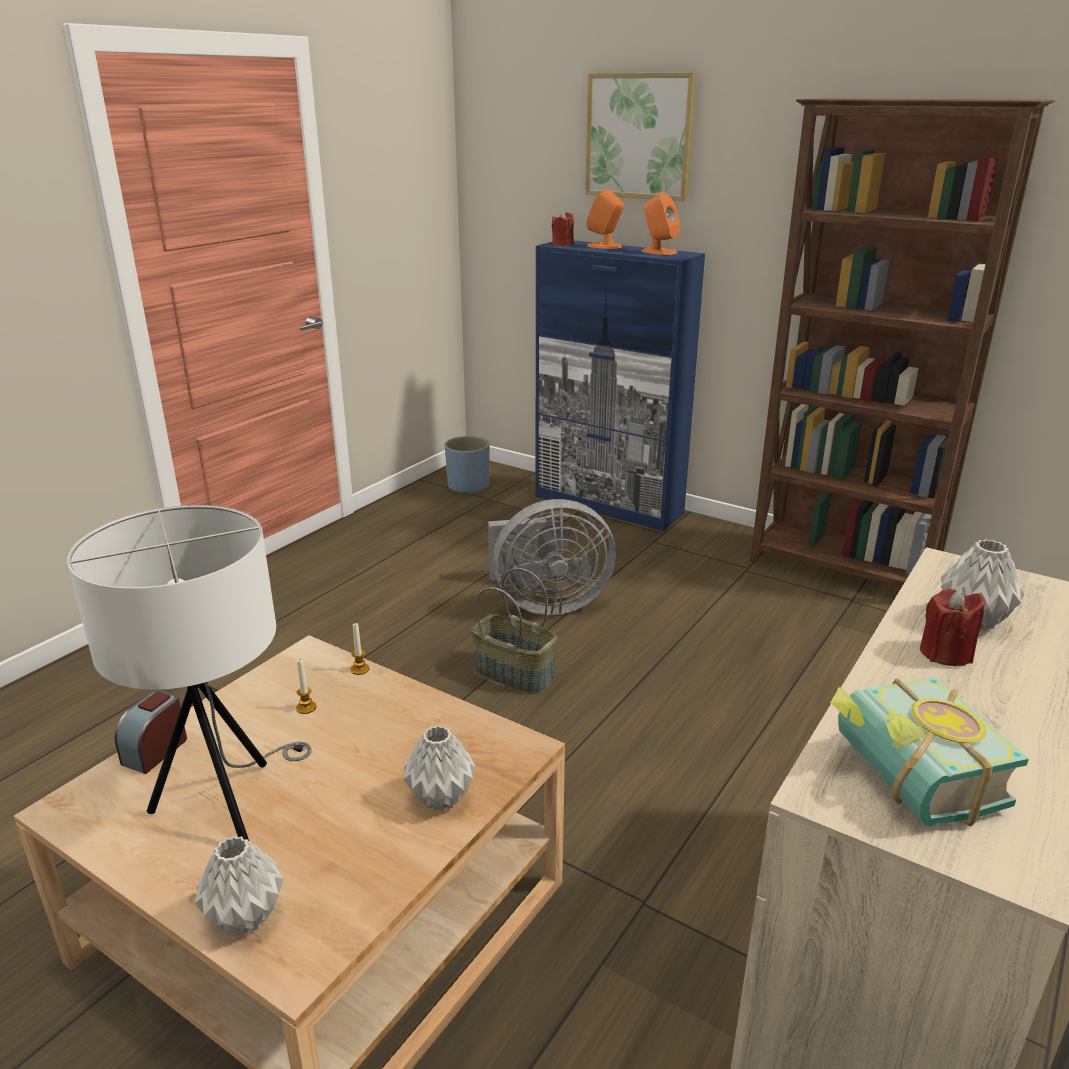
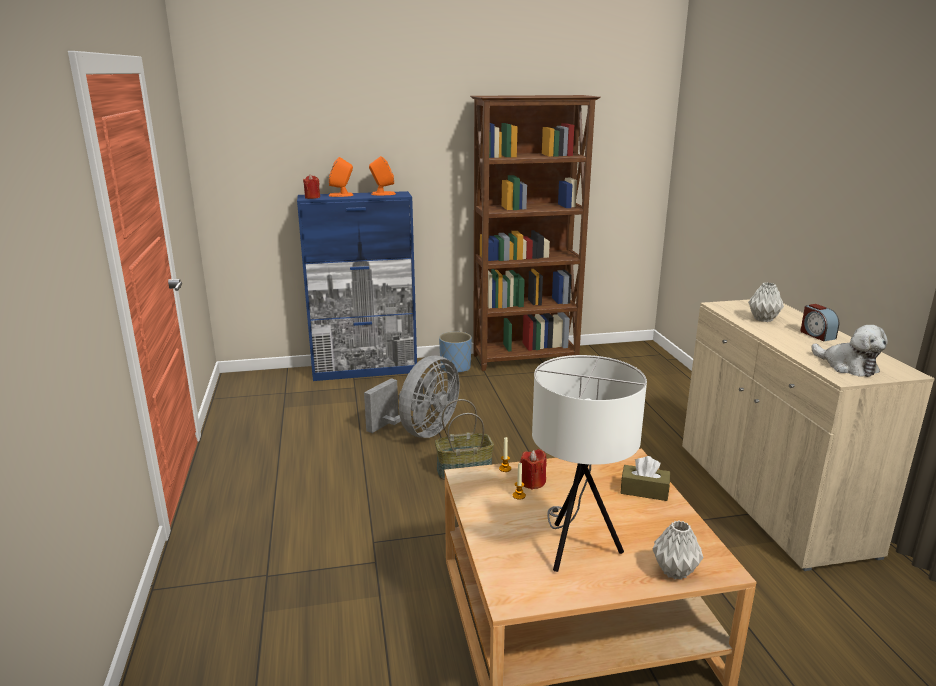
camera: 45 degrees left, 5 degrees down
(155, 750) = (493, 553): alarm clock -> alarm clock (817, 335)
(440, 797) = (644, 491): grey vase -> brown tissue box
(468, 486) = (257, 390): blue planter -> blue planter (455, 368)
(639, 136) = (349, 121): picture -> none
(903, 781) = (847, 366): book -> plush toy
(945, 653) = (779, 331): red candle -> red candle (532, 482)

